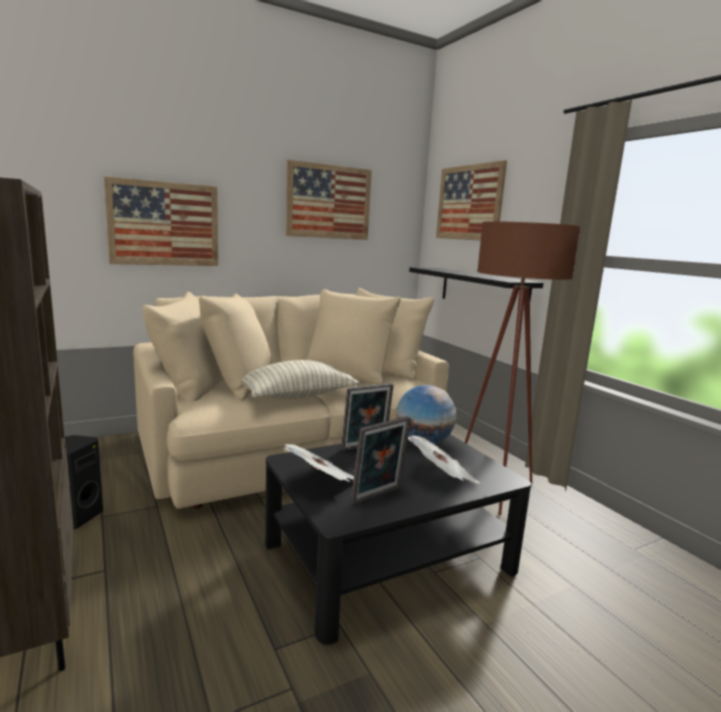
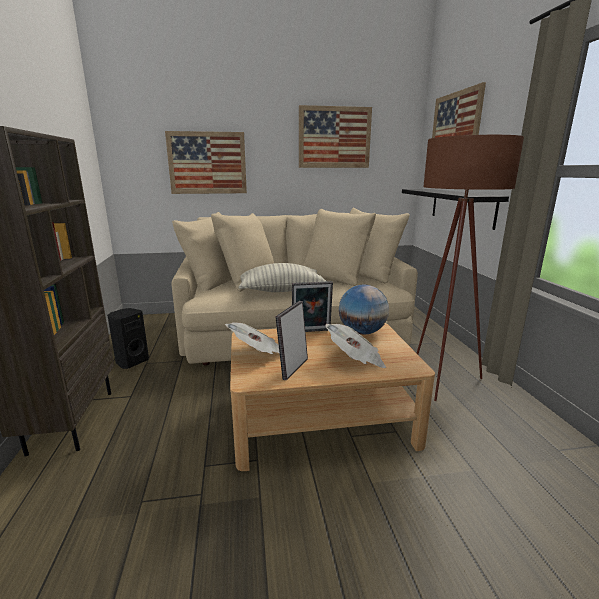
camera: 20 degrees right, 5 degrees up
(378, 496) = (292, 368): picture frame -> picture frame turned 135 degrees clockwise
(389, 556) = (321, 418): black coffee table -> beige coffee table

